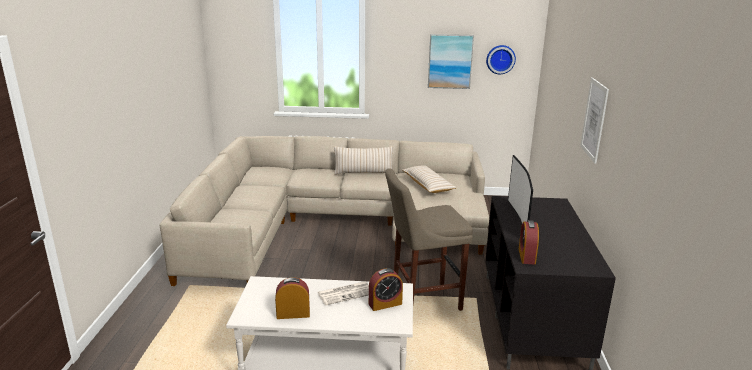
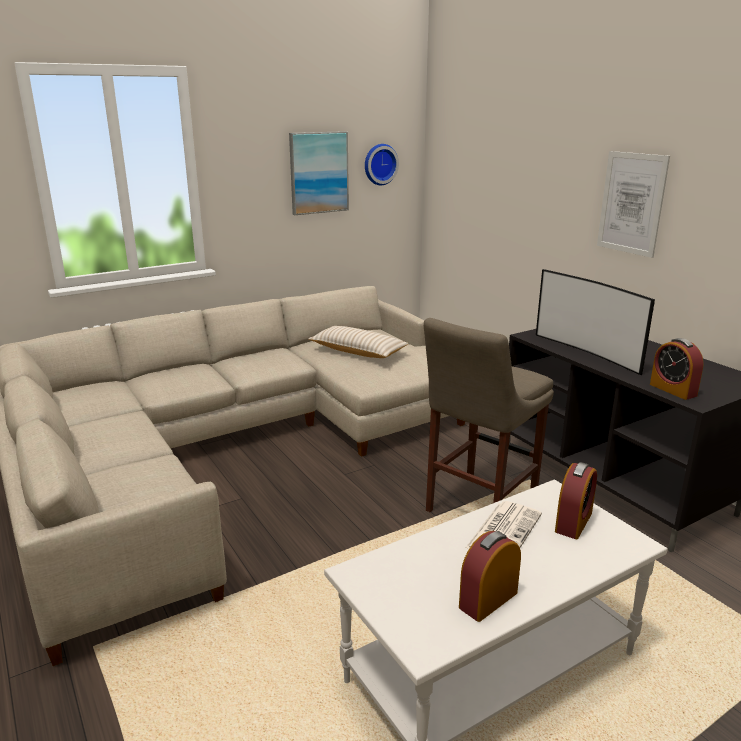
camera: 35 degrees left, 0 degrees up
(363, 173) = (246, 358): beige pillow -> none

